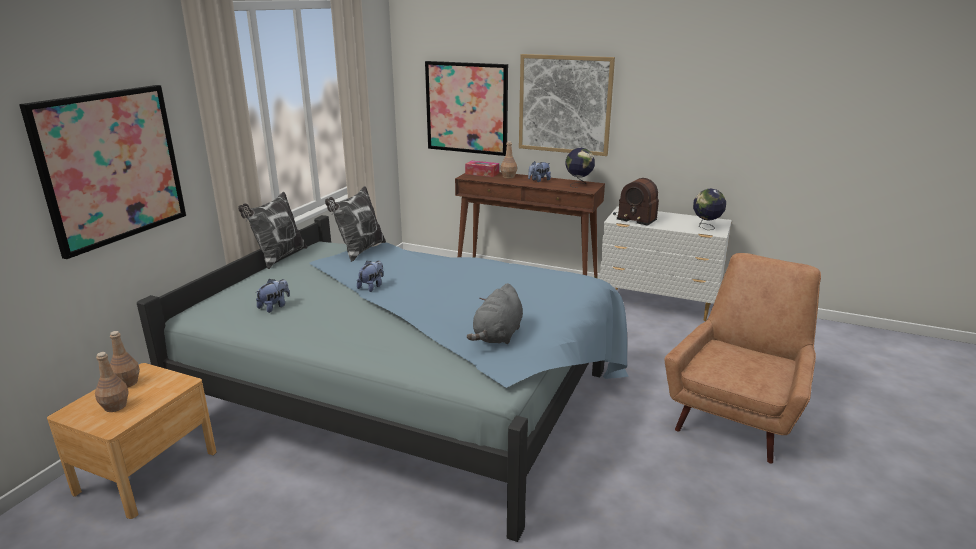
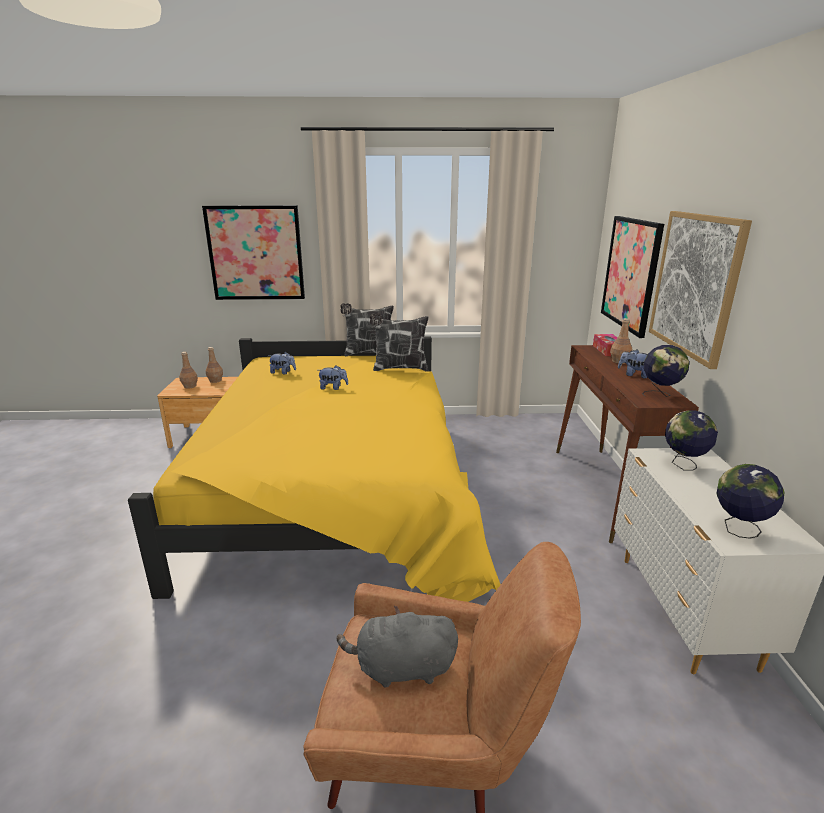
camera: 65 degrees right, 0 degrees up
(415, 393) = (337, 492): blue bed -> yellow bed
(497, 336) = (262, 449): grey plush toy -> grey plush toy (401, 668)
(634, 217) = (683, 465): radio -> globe

